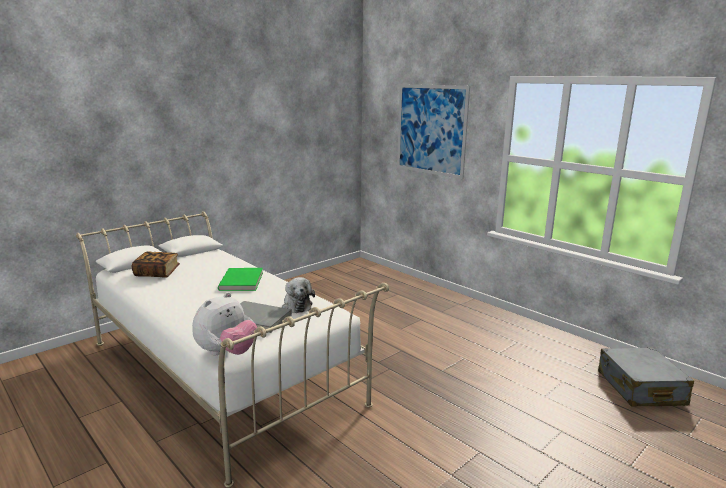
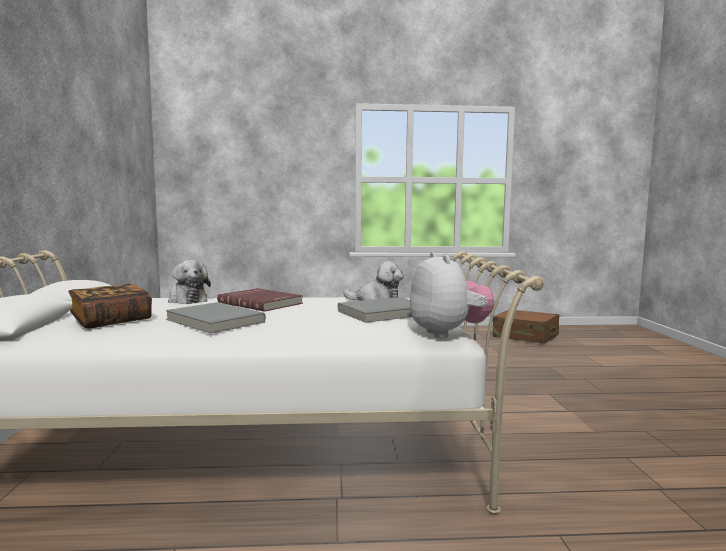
camera: 50 degrees left, 10 degrees down
(179, 290) = (213, 321): none -> grey book
(228, 264) = (187, 300): none -> plush toy
(242, 281) = (261, 302): green book -> red book
(431, 130) = (265, 159): picture -> none
(640, 388) = (525, 336): grey suitcase -> brown suitcase

